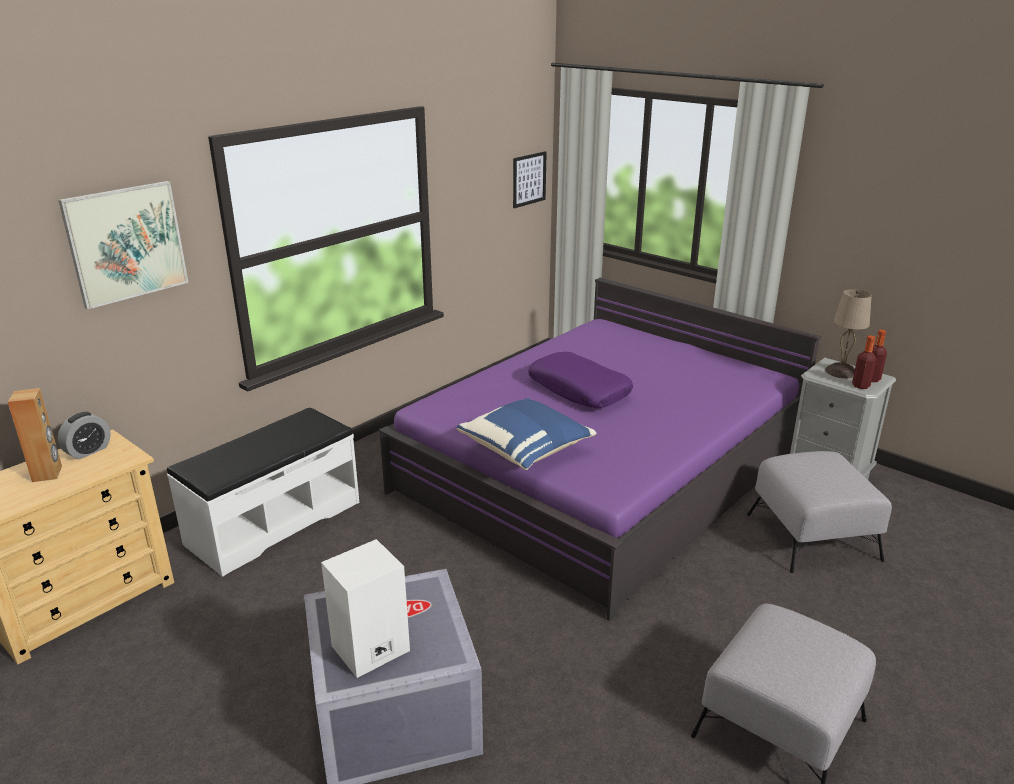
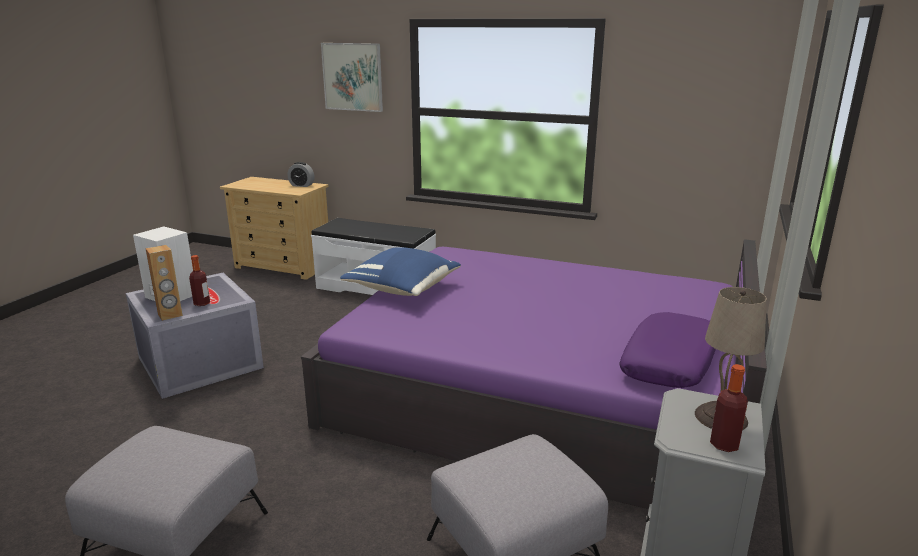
camera: 70 degrees right, 5 degrees down
(47, 474) = (276, 185): brown speaker -> brown speaker (170, 315)
(529, 179) = (754, 119): picture -> none
(579, 390) = (534, 293): purple pillow -> purple pillow (671, 362)
(860, 386) = (685, 434): bottle -> bottle (202, 303)

